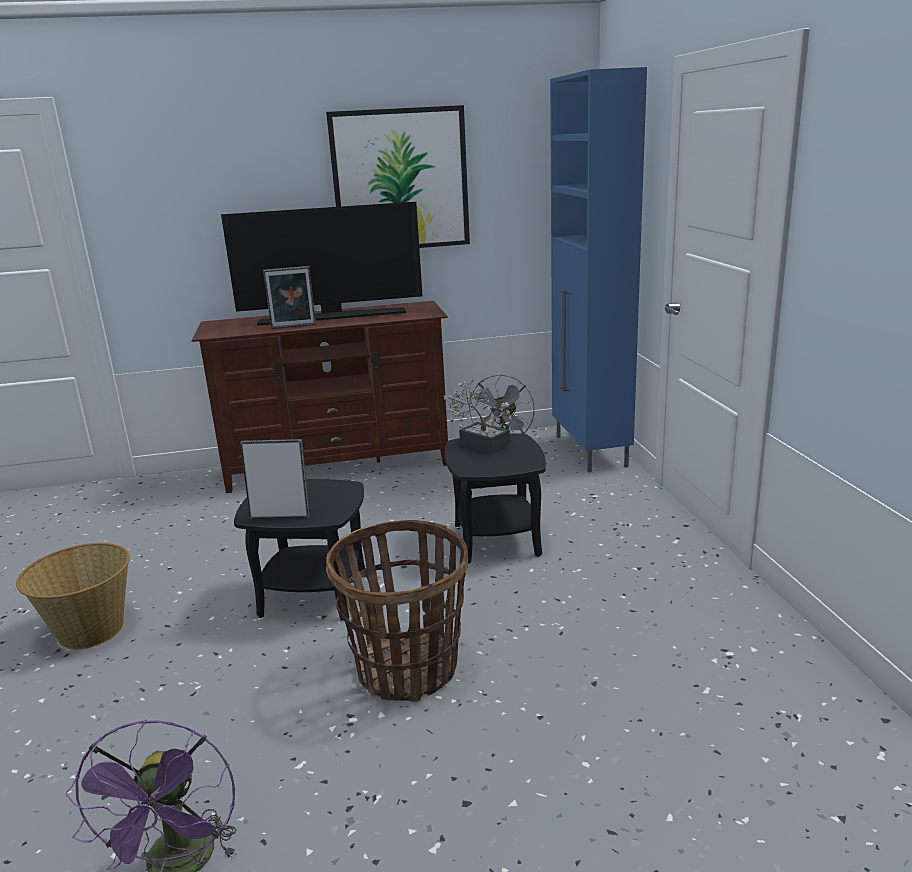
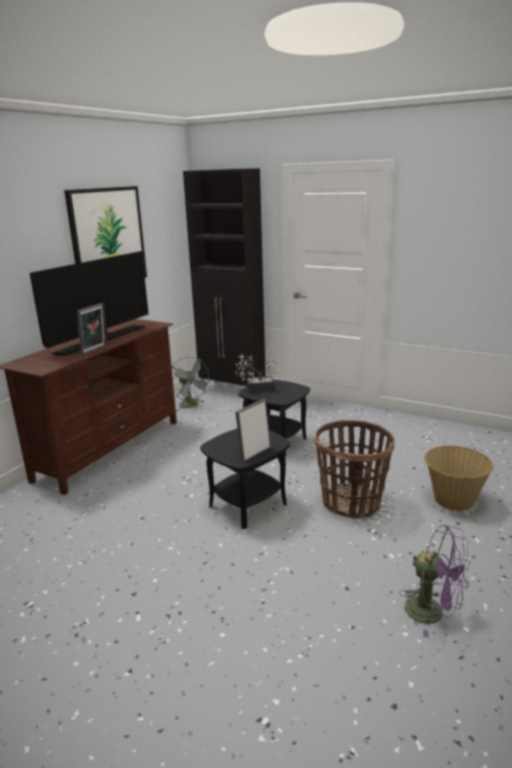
camera: 50 degrees left, 0 degrees up
(90, 630) = (163, 595): basket -> basket (453, 500)
(590, 452) = (233, 391): blue cabinet -> black cabinet

